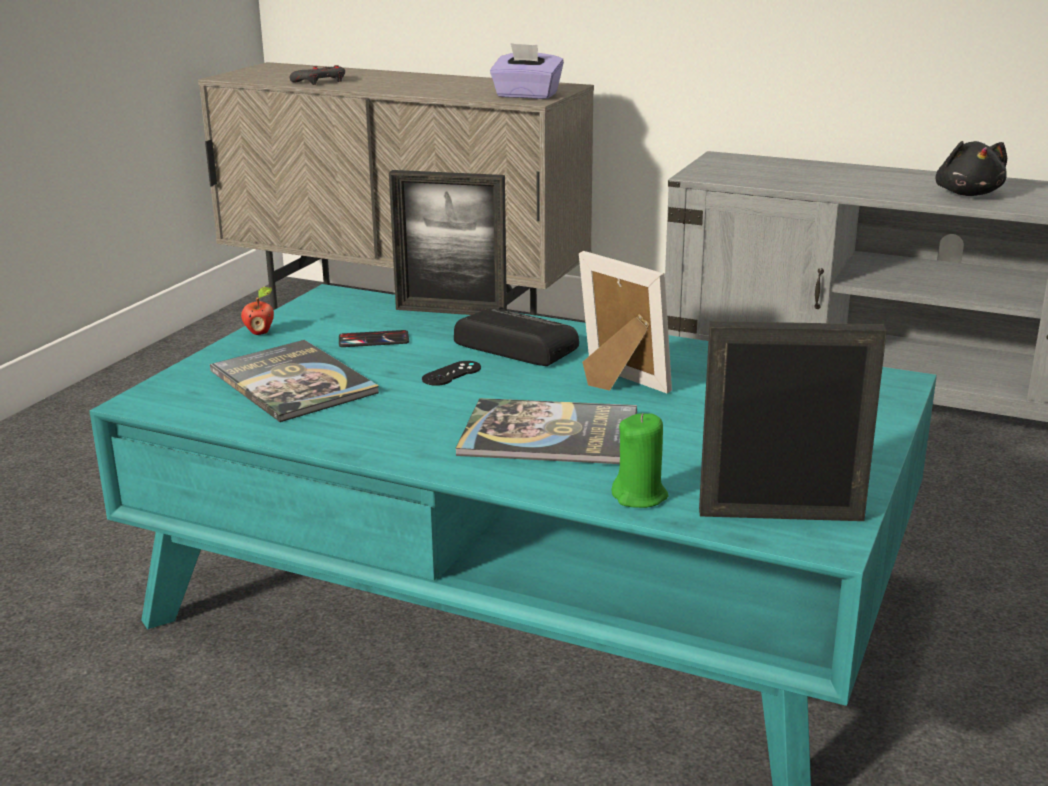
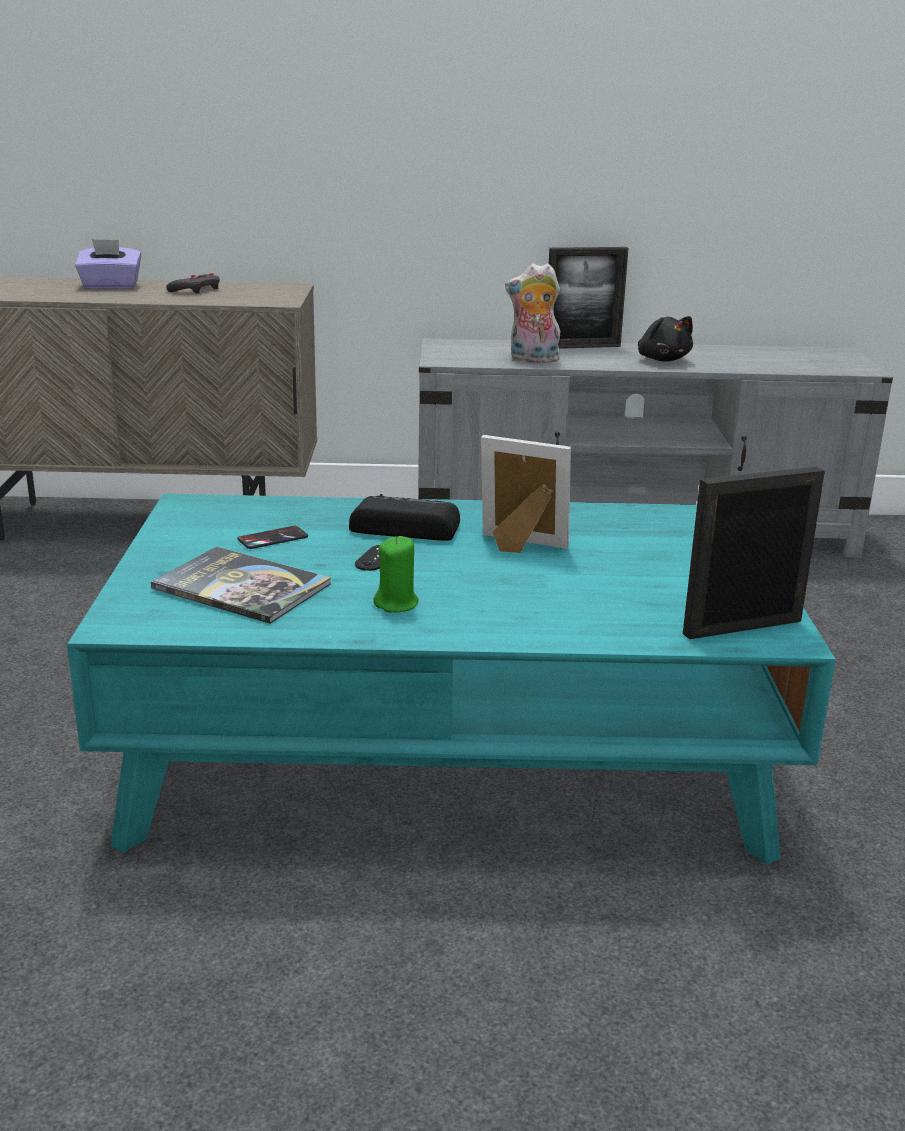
camera: 25 degrees left, 0 degrees up
(260, 332) = (156, 546): apple -> none
(321, 81) = (42, 294): grey game controller -> grey game controller (196, 290)
(451, 311) = (314, 504): picture frame -> picture frame (582, 346)
(526, 95) = (268, 298): purple tissue box -> purple tissue box (110, 286)
(549, 434) = (511, 596): book -> none
(640, 496) = (631, 632): green candle -> green candle (396, 604)
(805, 182) = (532, 360): none -> plush toy

